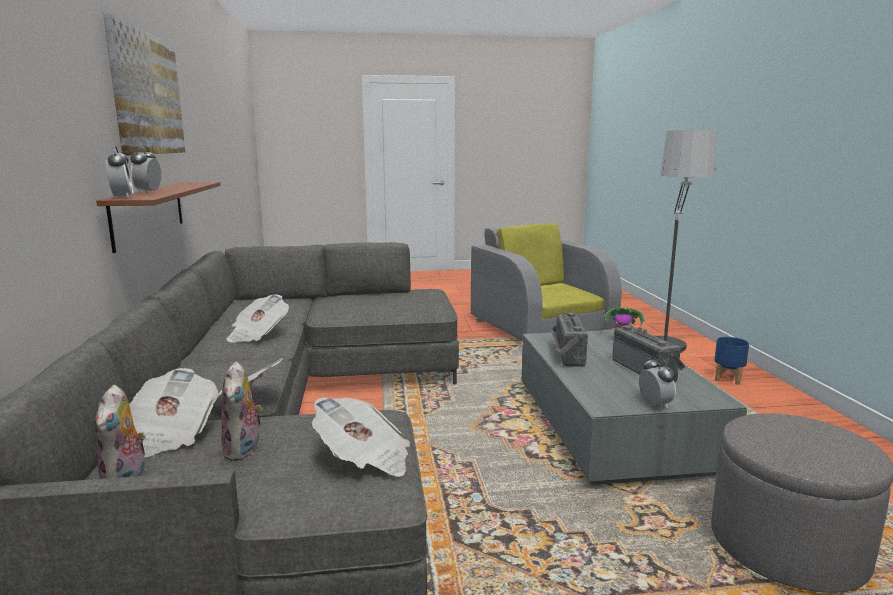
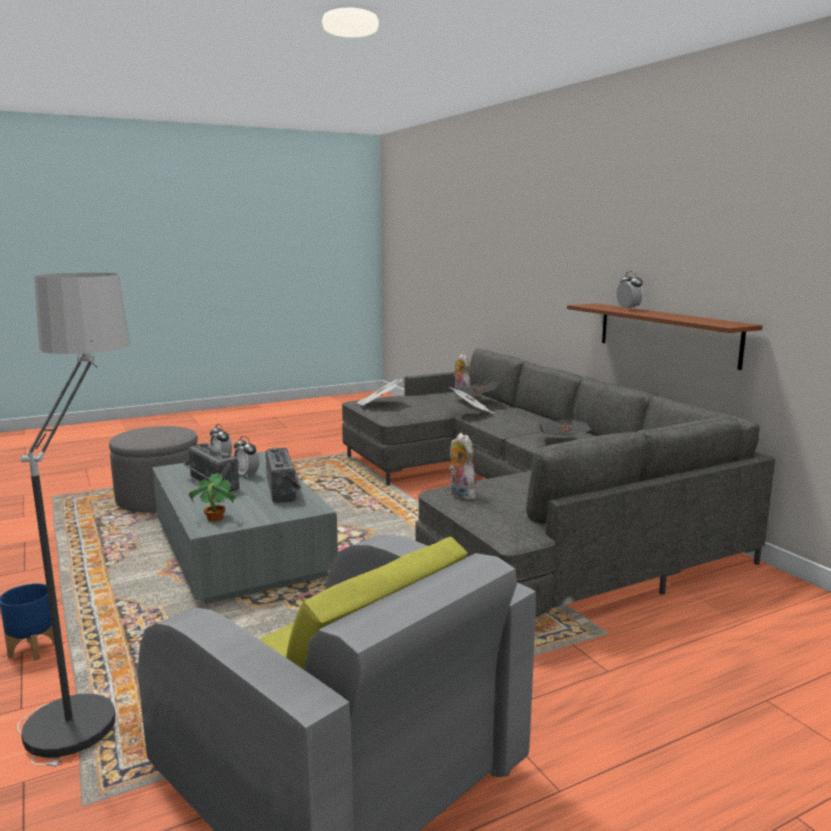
camera: 160 degrees right, 0 degrees up
(122, 197) = (595, 304): alarm clock -> alarm clock (247, 474)
(148, 94) = (706, 224): picture -> none
(244, 451) = (433, 401): plush toy -> plush toy (460, 495)

